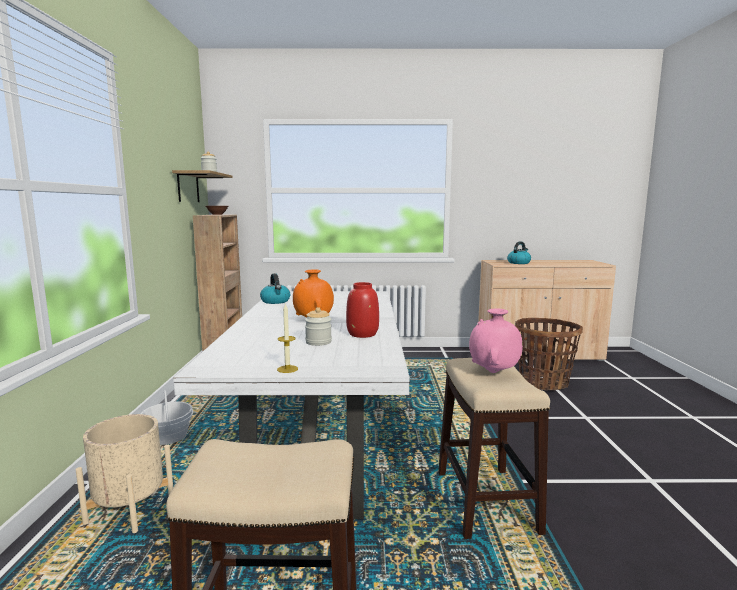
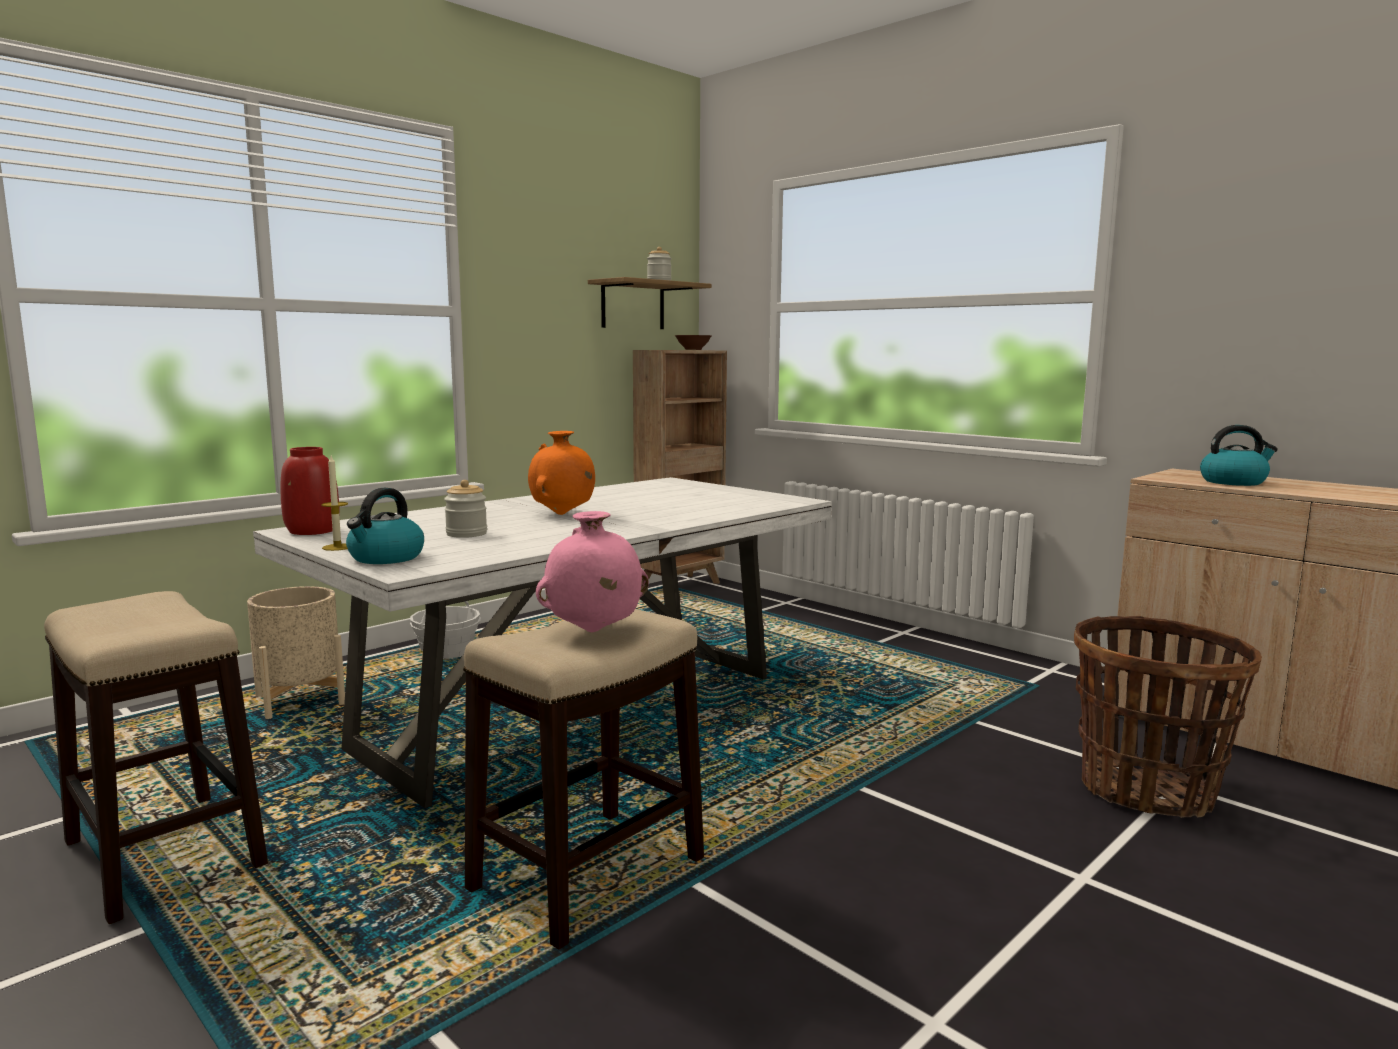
camera: 45 degrees right, 0 degrees up
(275, 301) = (620, 488): kettle -> kettle (386, 558)
(363, 334) = (543, 538): red vase -> red vase (312, 531)

